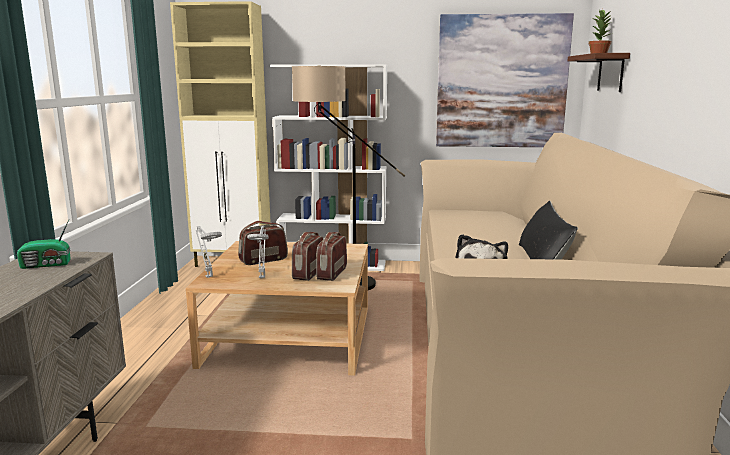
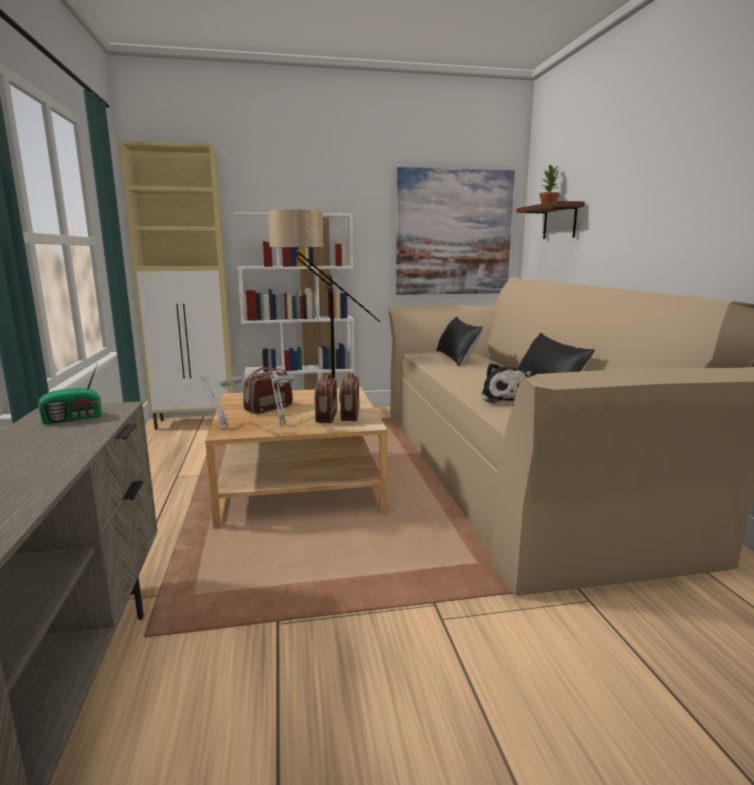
camera: 15 degrees left, 0 degrees up
(477, 219) = (456, 358): none -> black pillow

